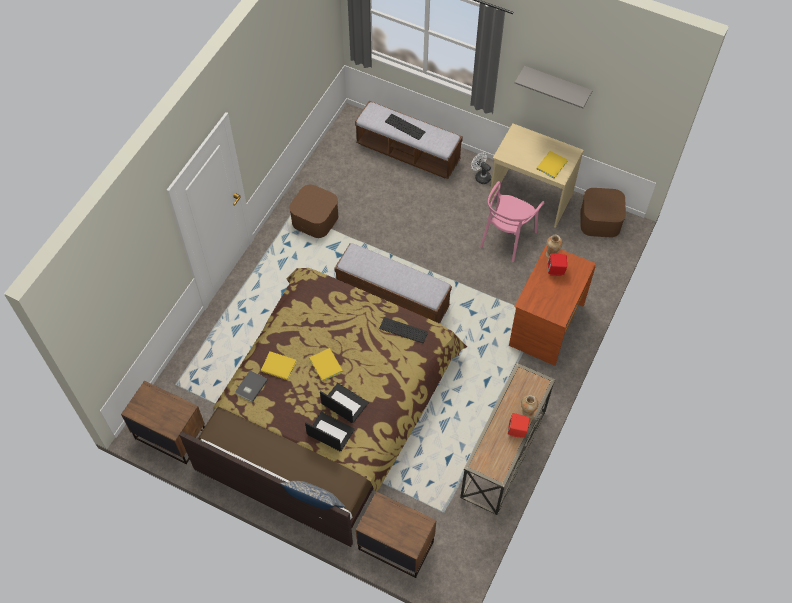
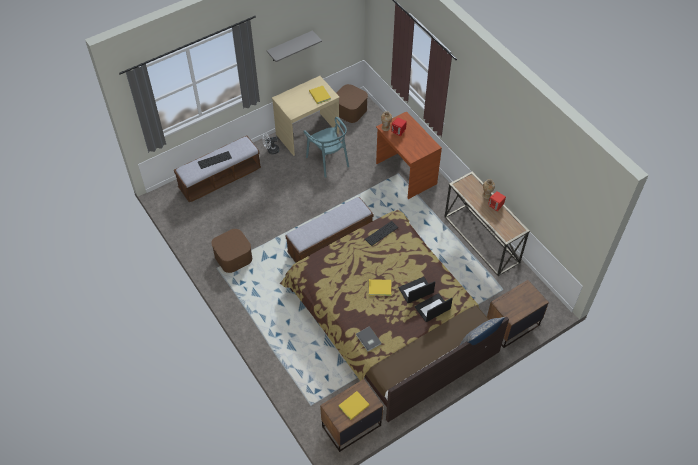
camera: 60 degrees left, 5 degrees down
(279, 367) = (364, 316): yellow book -> yellow book (355, 406)
(507, 237) = (328, 161): pink chair -> turquoise chair

